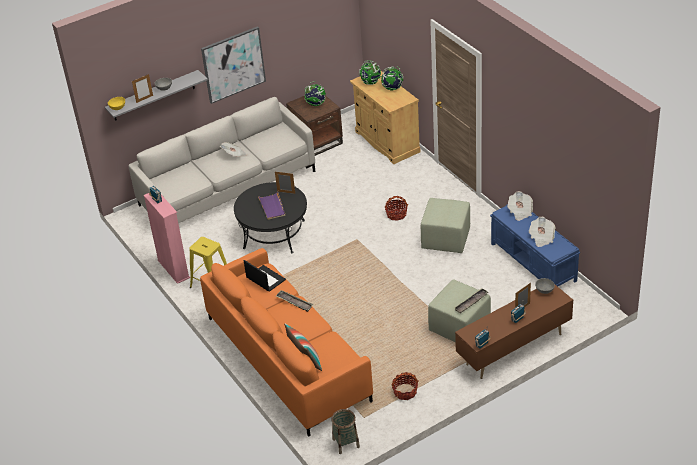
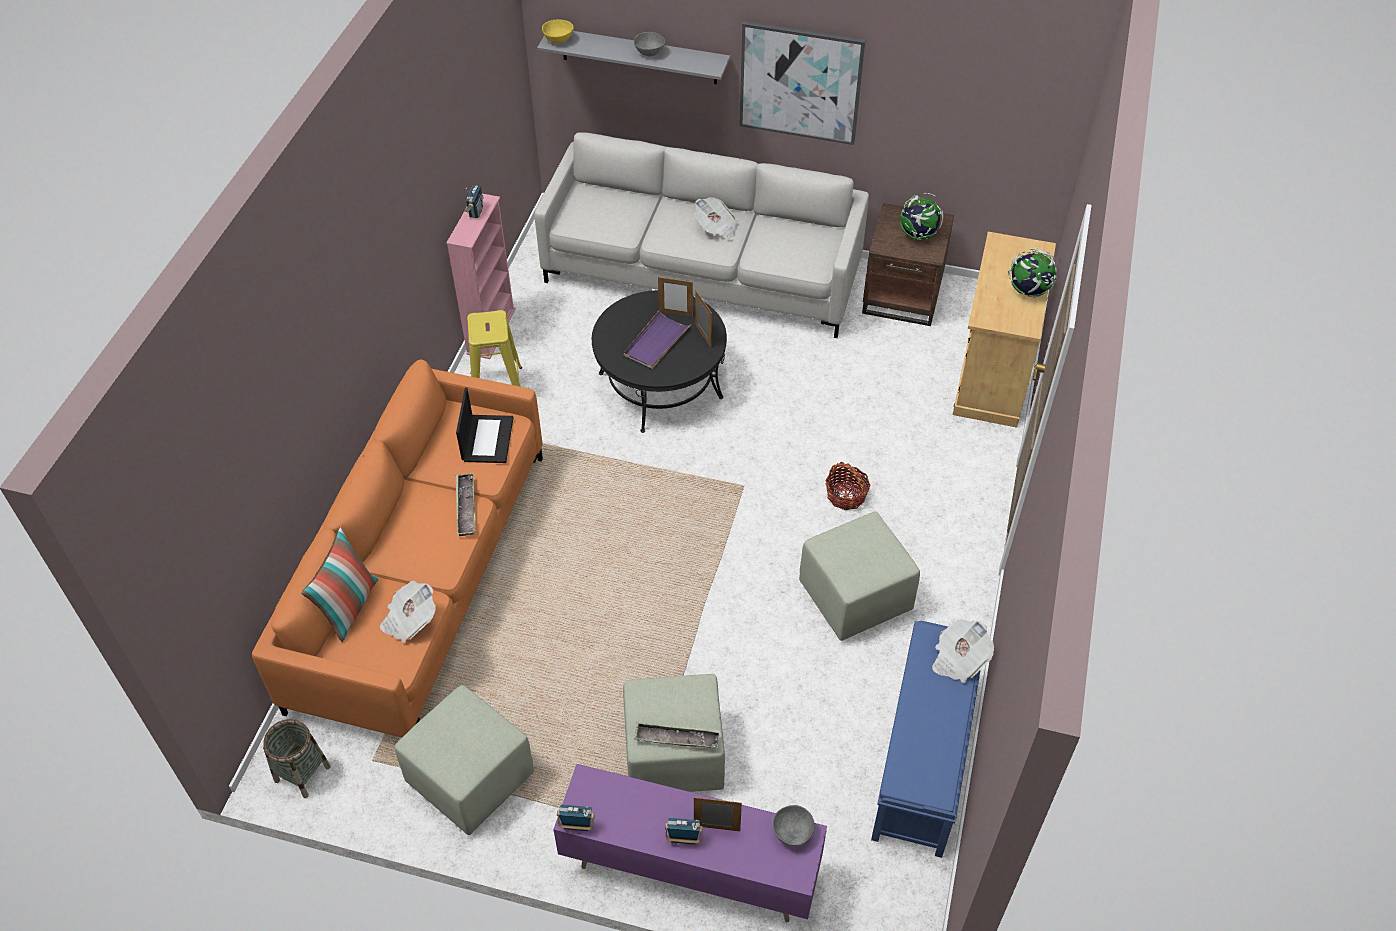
camera: 45 degrees right, 10 degrees up
(144, 99) = (605, 50): picture frame -> picture frame (675, 313)
(370, 82) = (1011, 257): globe -> none
(405, 392) = (469, 778): basket -> green ottoman
(513, 349) = (690, 870): brown tv stand -> purple tv stand
(541, 238) = (925, 736): newspaper -> newspaper (409, 620)

